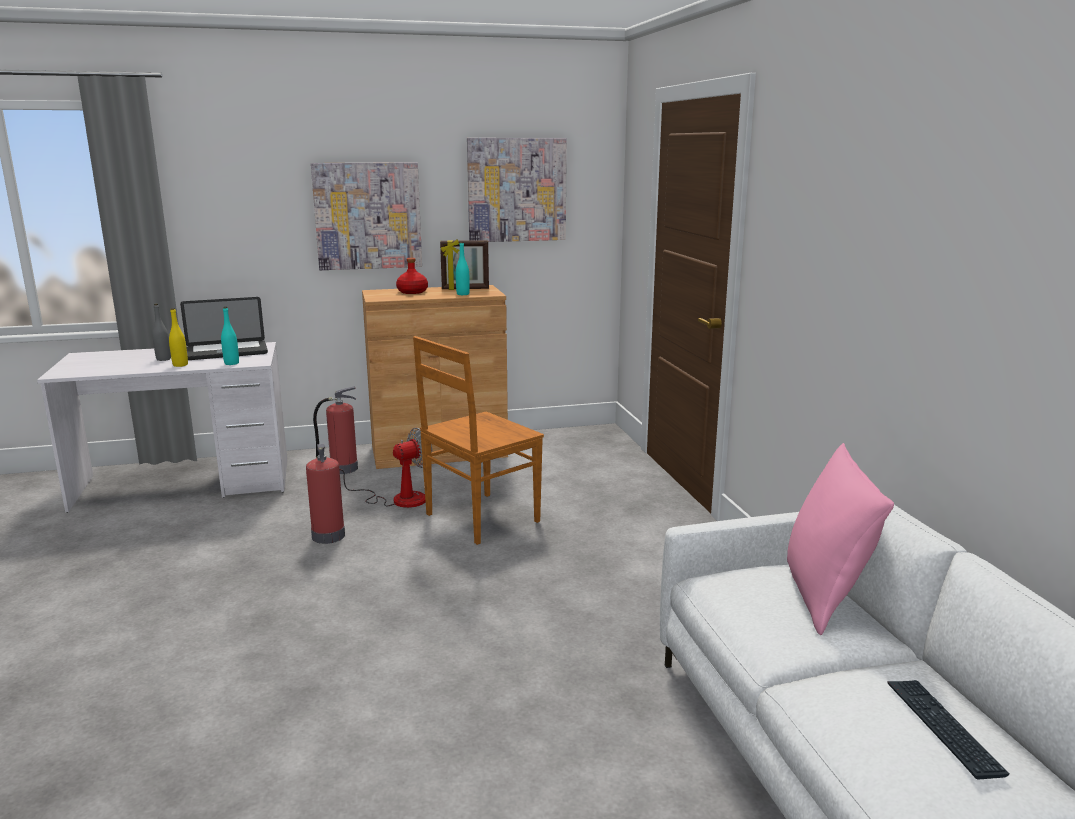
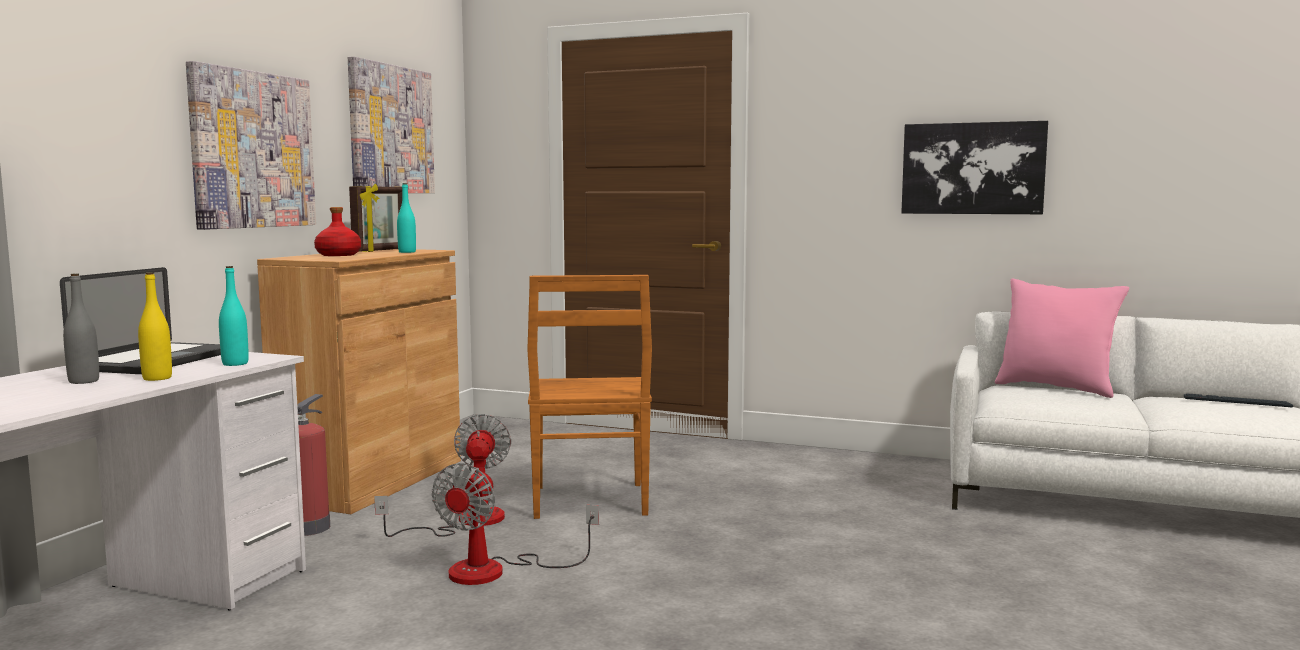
camera: 55 degrees left, 10 degrees down
(328, 535) = (496, 570): fire extinguisher -> fan
(885, 287) = (972, 168): none -> picture

